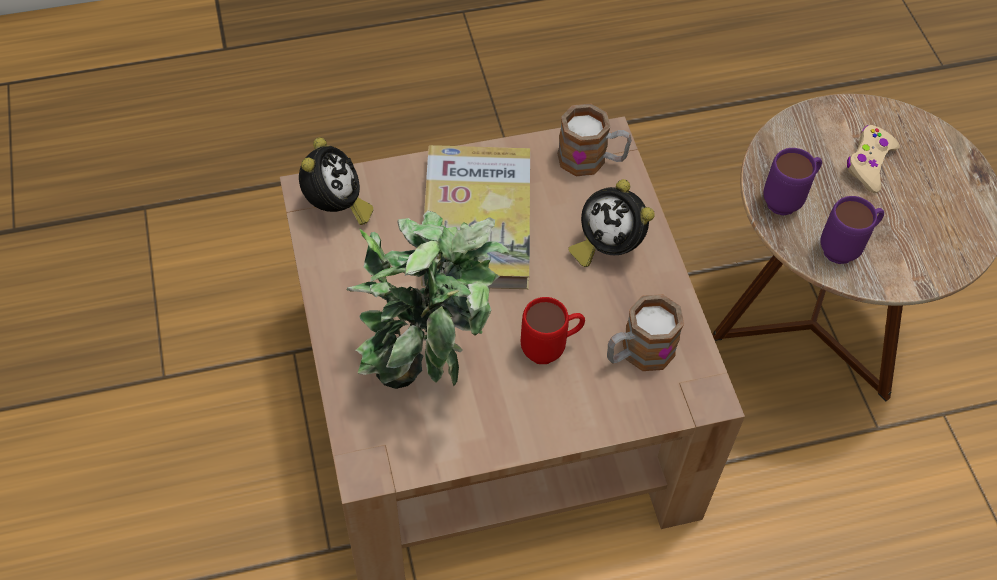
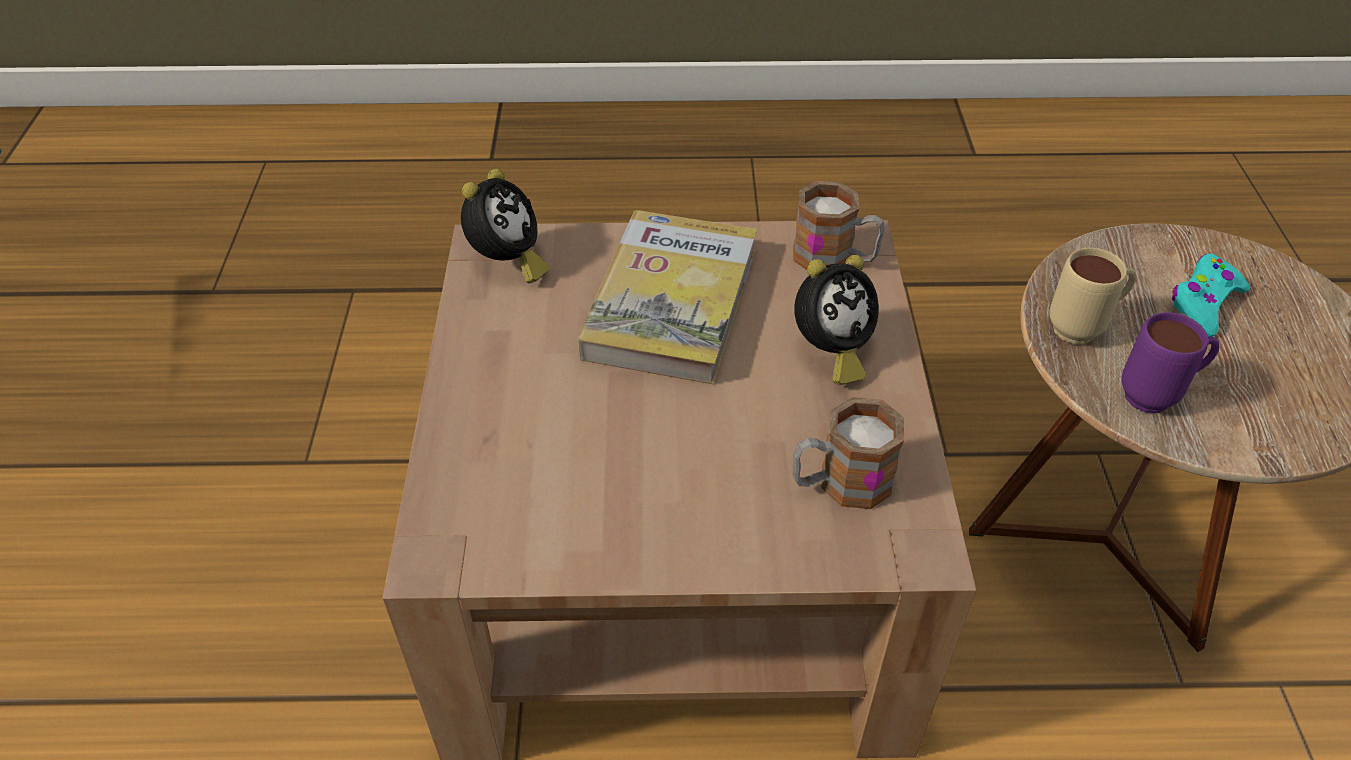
camera: 15 degrees right, 10 degrees down
(429, 372) = (554, 458): potted plant -> none
(551, 349) = (723, 458): red mug -> none
(607, 246) = (830, 352): alarm clock -> alarm clock turned 90 degrees counterclockwise
(788, 200) = (1084, 328): purple mug -> beige mug
(869, 163) = (1204, 303): beige game controller -> turquoise game controller

